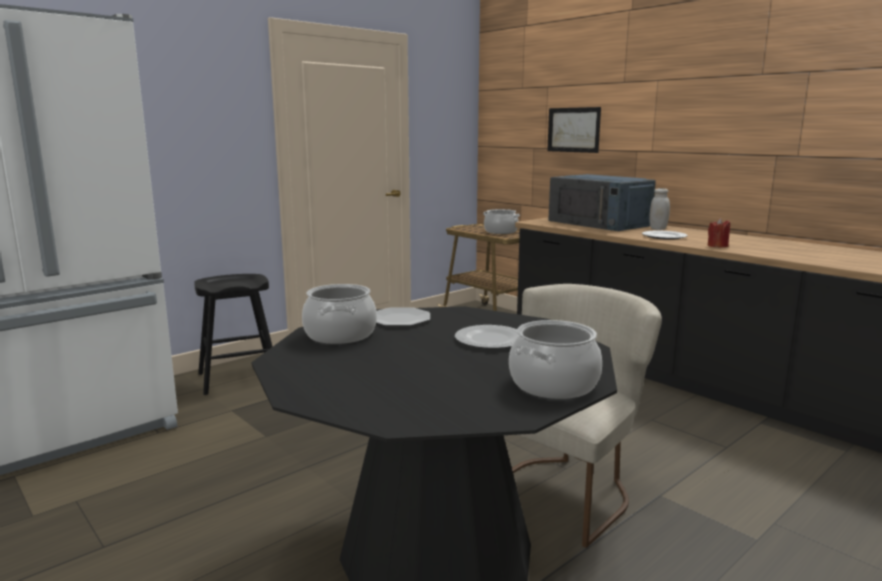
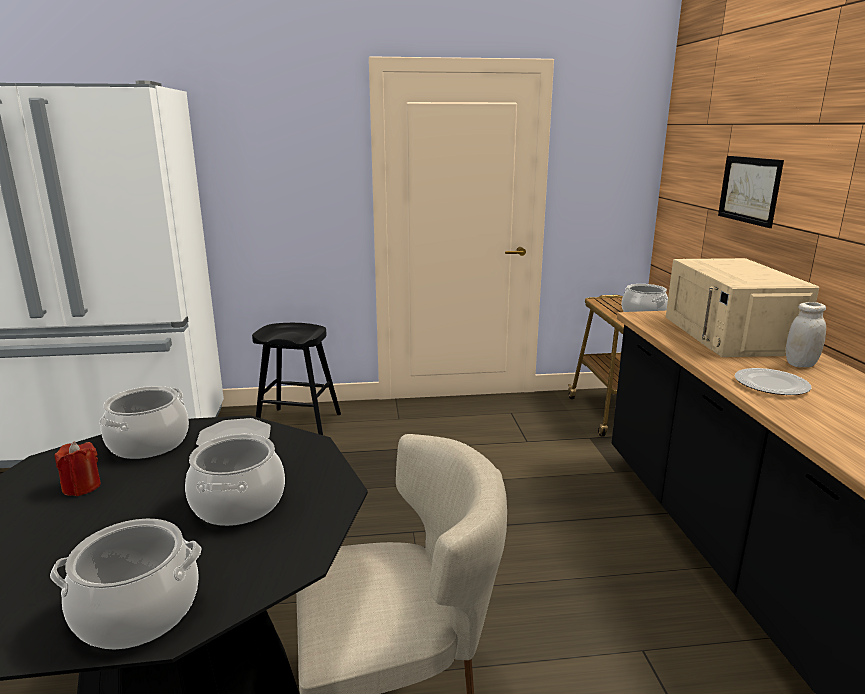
camera: 35 degrees right, 5 degrees up
(489, 340) = (238, 503): plate -> cooking pot
(599, 223) = (730, 335): blue microwave -> beige microwave
(717, 246) = (821, 428): red candle -> red candle (82, 487)

